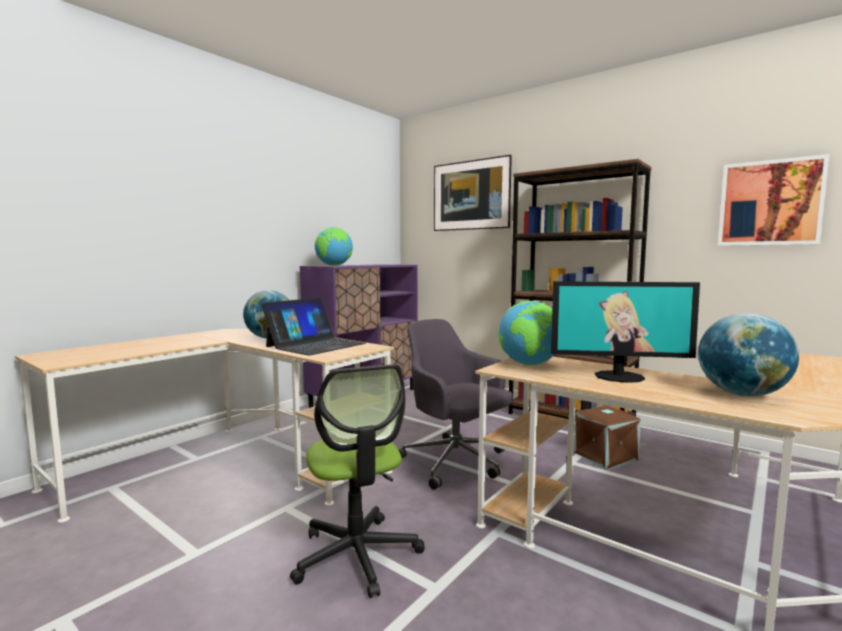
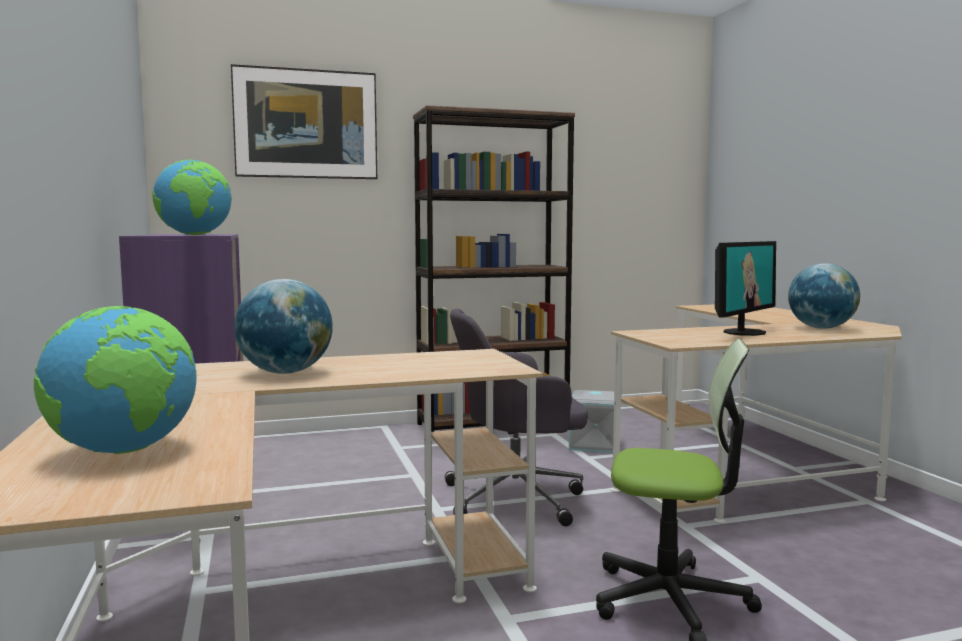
camera: 55 degrees left, 0 degrees up
(315, 345) = (411, 364): laptop -> none
(529, 364) = (668, 337): globe -> globe (124, 451)
(605, 457) = (595, 444): brown storage box -> grey storage box
(770, 203) = (645, 172): picture -> none

